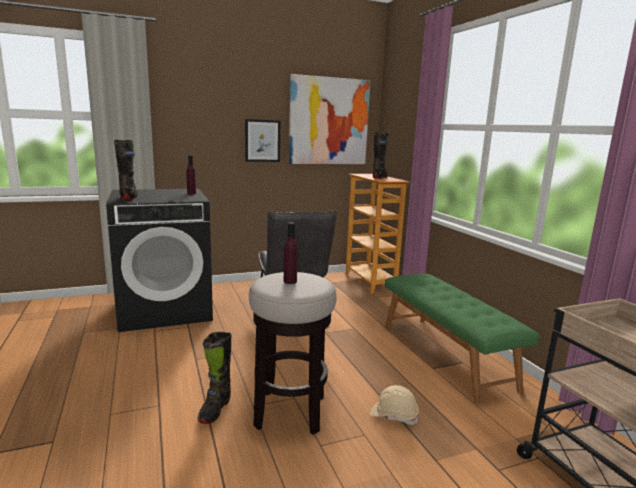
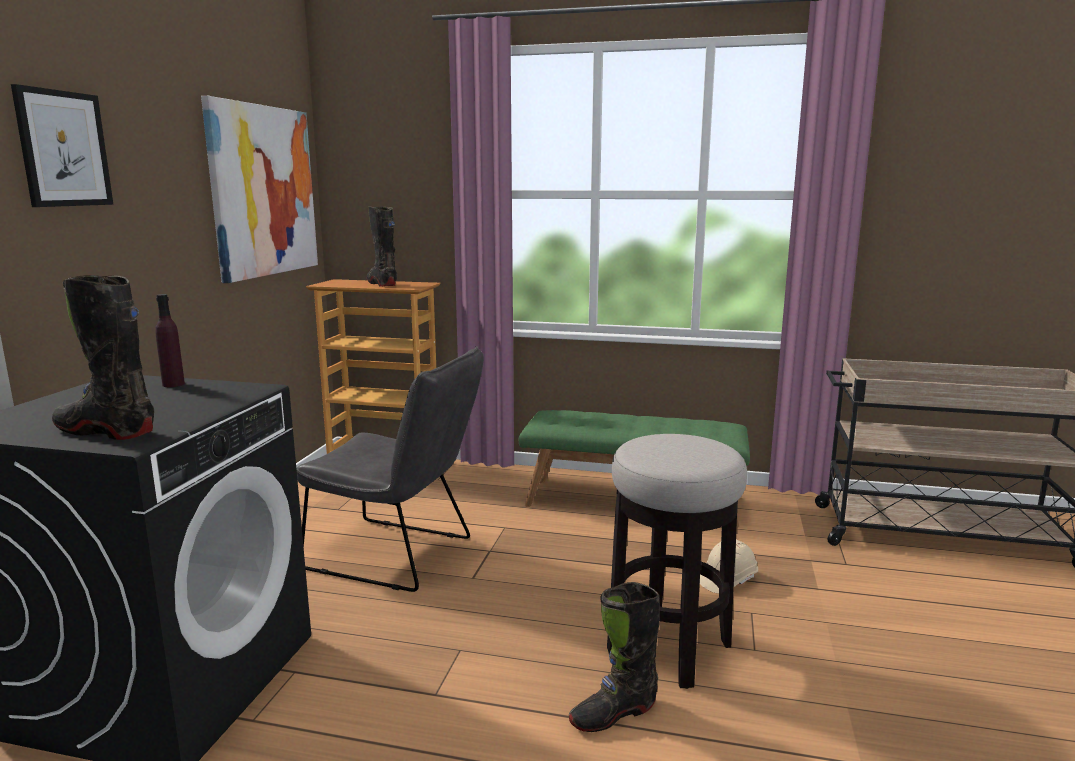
camera: 55 degrees left, 0 degrees up
(215, 409) = (613, 714): black boot -> black boot turned 105 degrees clockwise
(262, 141) = (177, 241): picture -> picture (63, 149)
(290, 281) = (680, 449): purple bottle -> none

